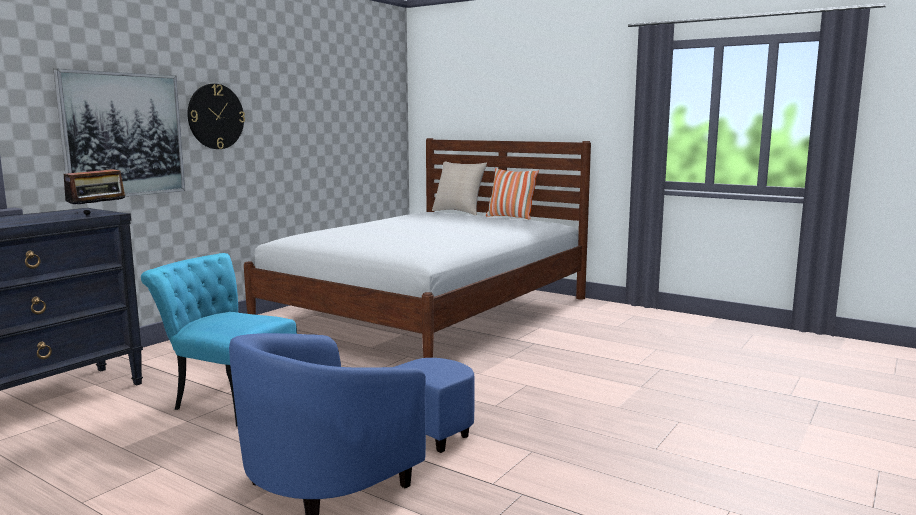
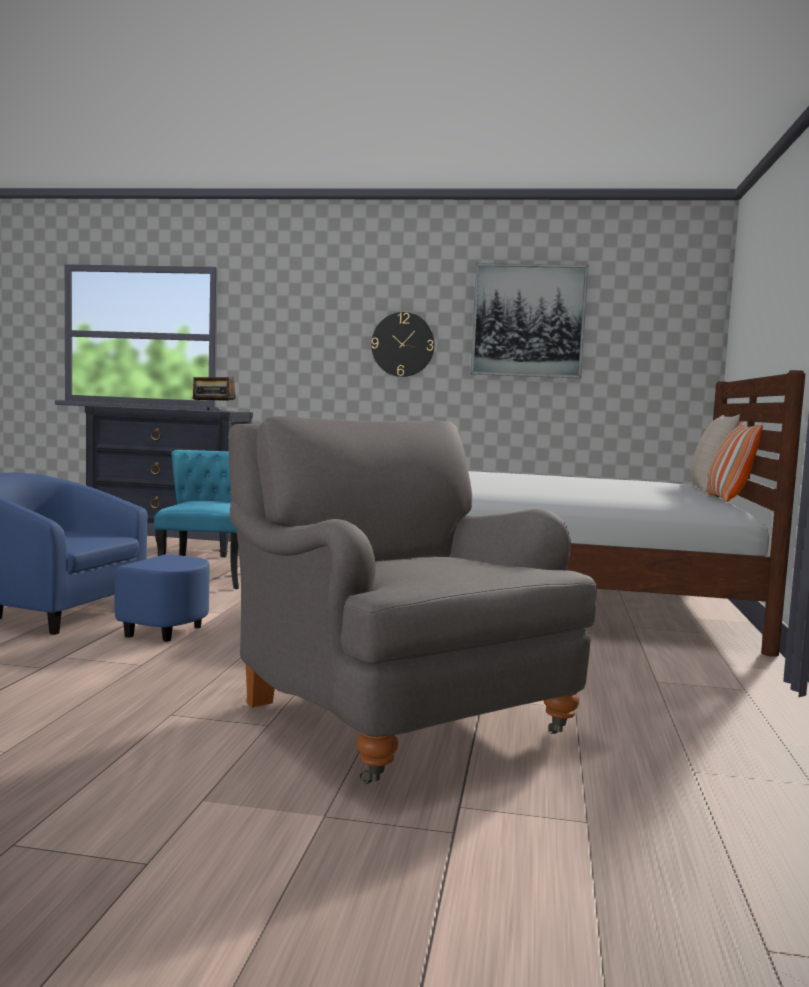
camera: 65 degrees right, 5 degrees down
(123, 135) = (308, 357): picture -> picture (528, 321)
(660, 387) = (393, 713): none -> grey armchair

